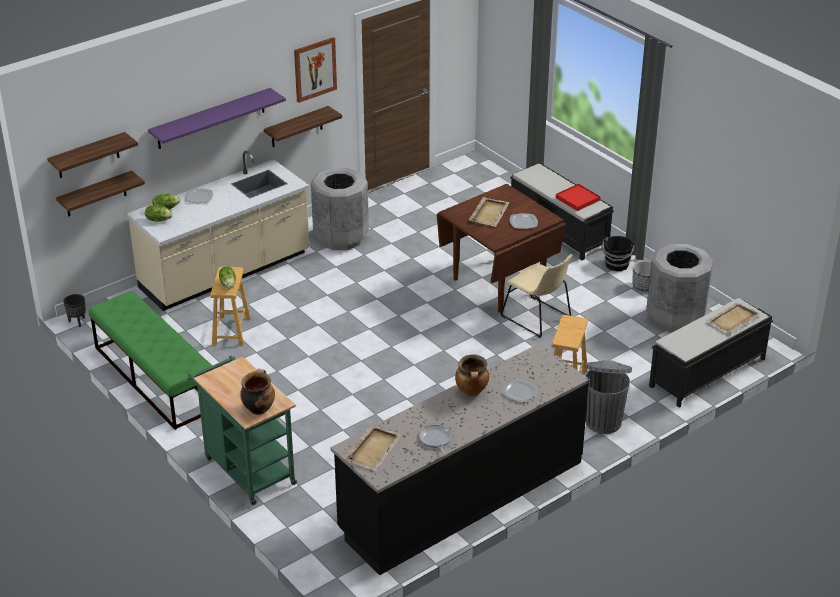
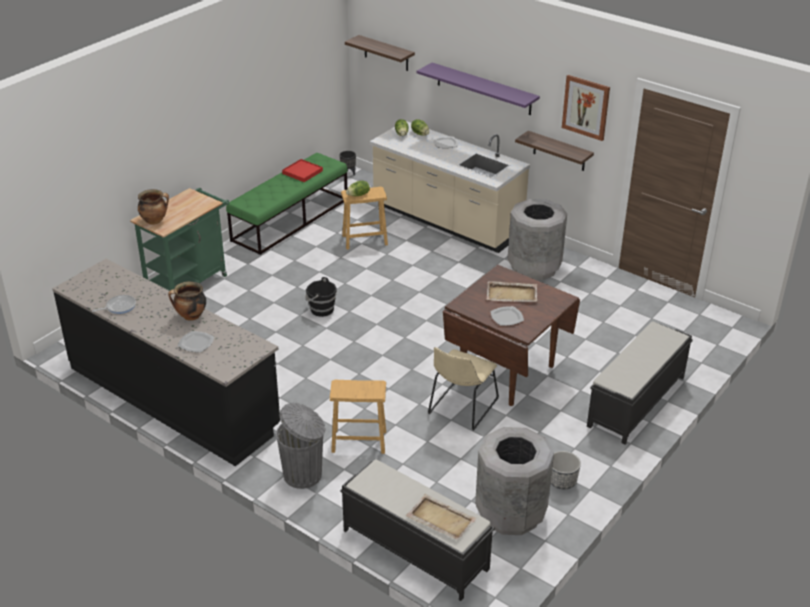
camera: 75 degrees right, 0 degrees up
(95, 194) = (387, 89): shelf -> none
(373, 449) = (104, 278): beige tray -> none
(577, 199) = (630, 372): red tray -> red tray (302, 172)
(616, 265) = (593, 454): black bucket -> black bucket (321, 309)

